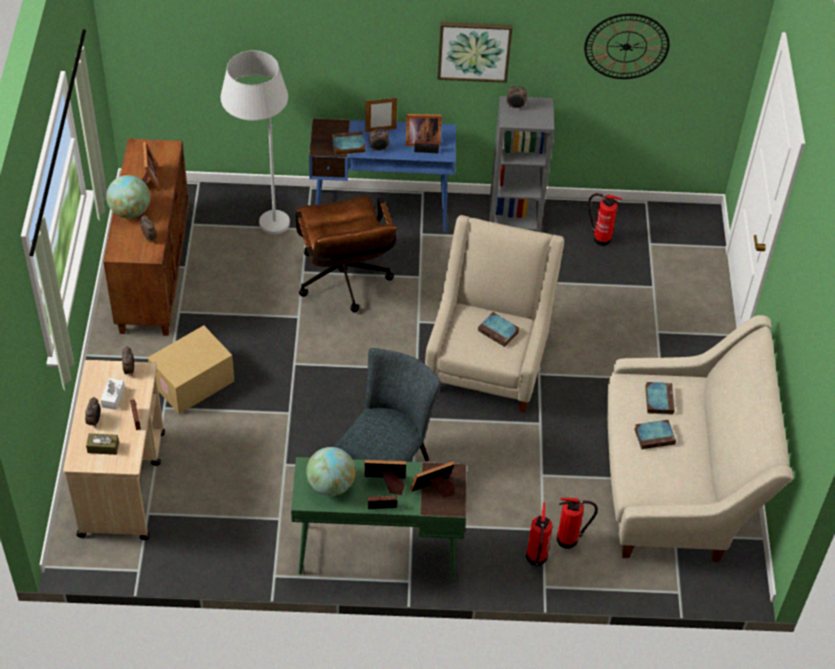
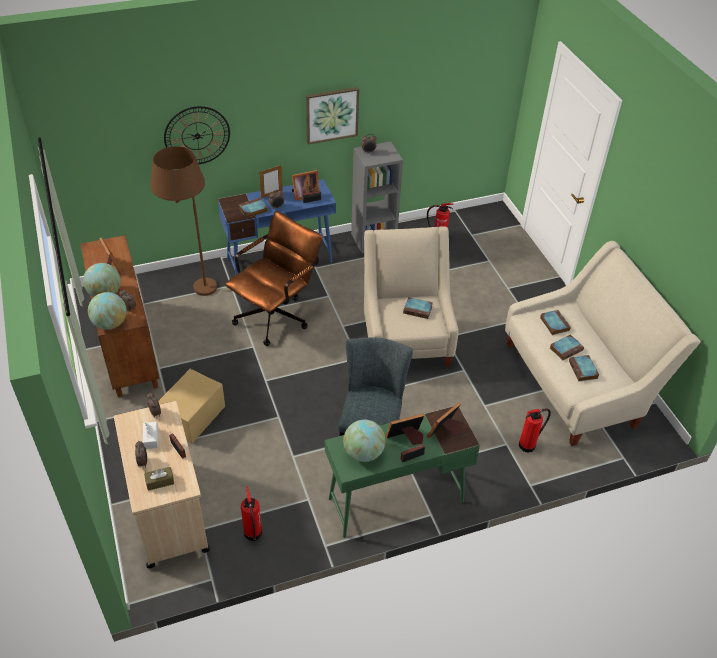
camera: 20 degrees left, 5 degrees down
(122, 250) = (110, 324): none -> globe
(261, 216) = (193, 285): white floor lamp -> brown floor lamp
(344, 284) = (276, 314): brown office chair -> brown office chair turned 105 degrees counterclockwise
(536, 558) = (513, 466): fire extinguisher -> fire extinguisher (253, 534)
(626, 46) = (438, 88): wall clock -> wall clock (197, 136)
(660, 469) = (583, 370): none -> book

